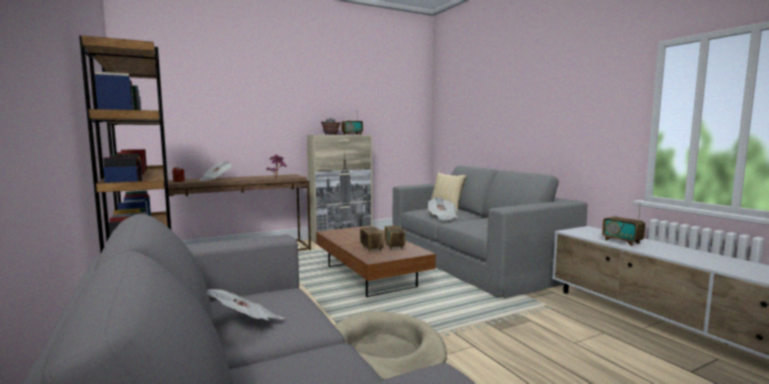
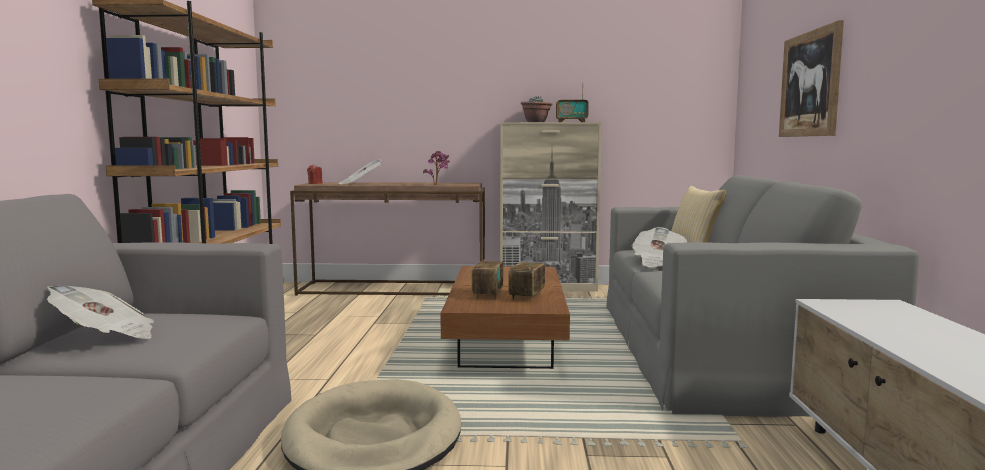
camera: 30 degrees right, 0 degrees up
(496, 118) = (810, 84): none -> picture
(622, 241) = (903, 333): radio -> none

